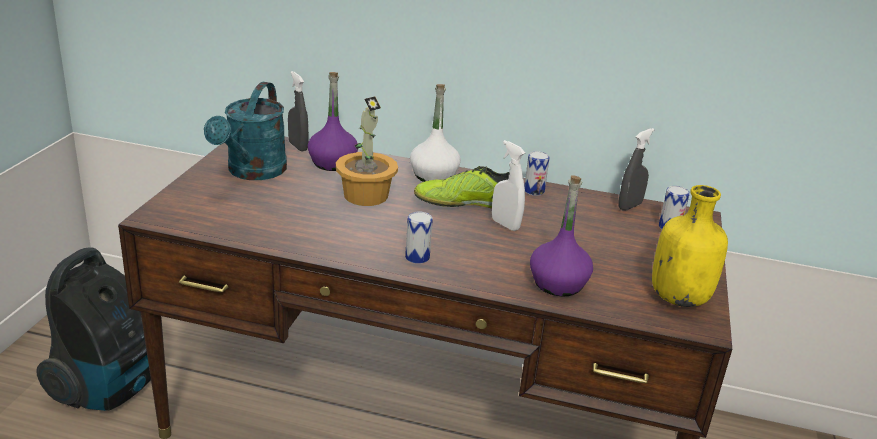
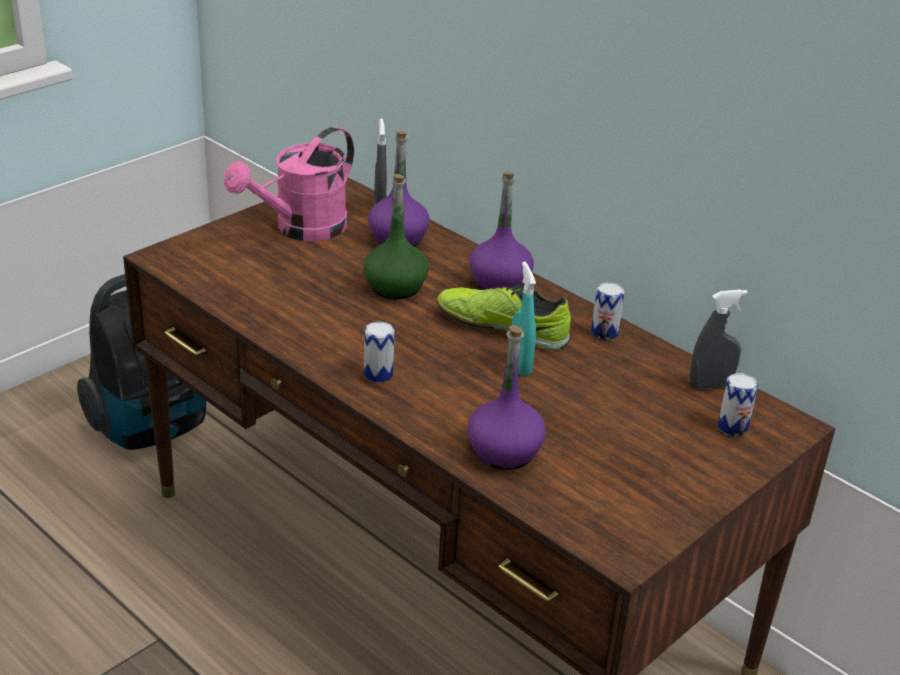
camera: 30 degrees right, 5 degrees up
(252, 172) = (301, 230): turquoise watering can -> pink watering can
(365, 195) = (395, 287): potted plant -> green bottle
(433, 176) = (499, 282): white bottle -> purple bottle
(505, 224) = (520, 365): white spray bottle -> turquoise spray bottle
(679, 297) = (636, 514): yellow bottle -> none

